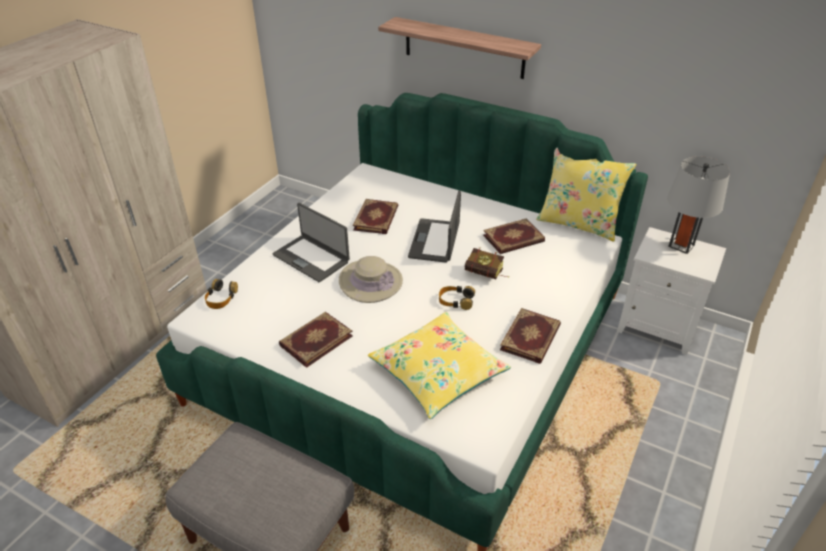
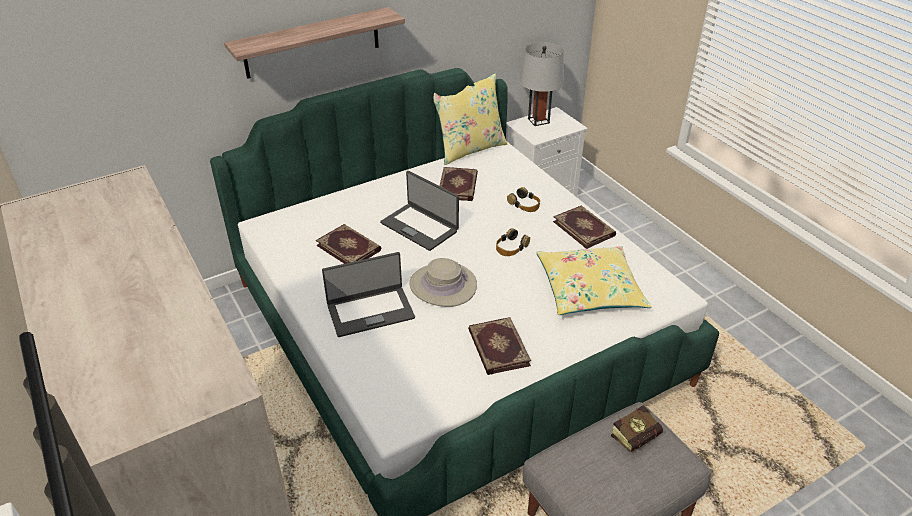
camera: 60 degrees left, 0 degrees up
(221, 298) = (375, 398): headphones -> headphones (524, 204)
(487, 275) = (492, 218): book -> book (638, 436)

